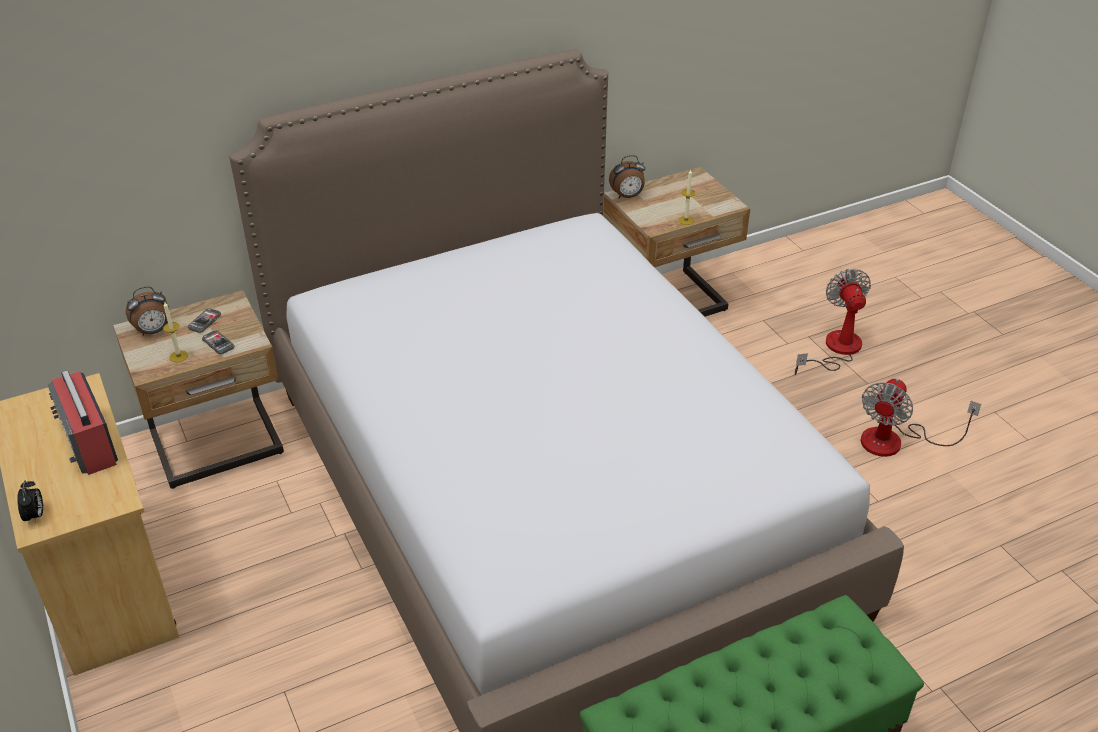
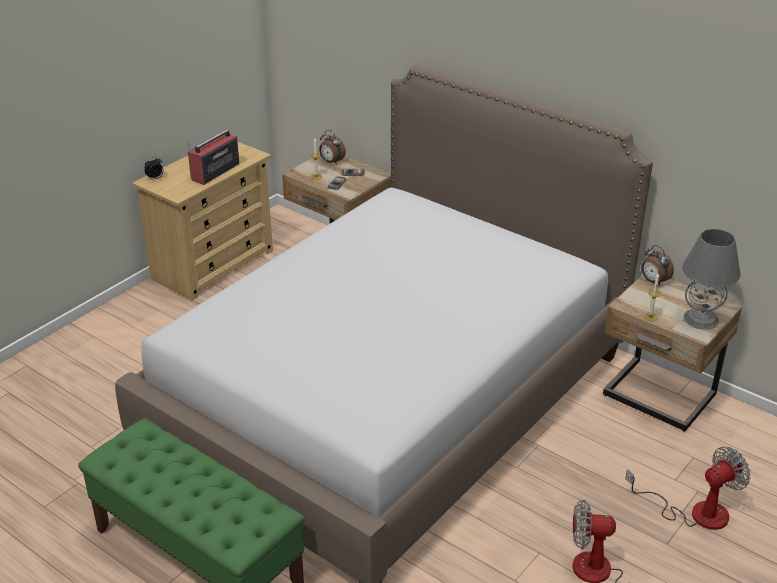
camera: 65 degrees right, 5 degrees down
(707, 195) = (700, 319): none -> grey table lamp

